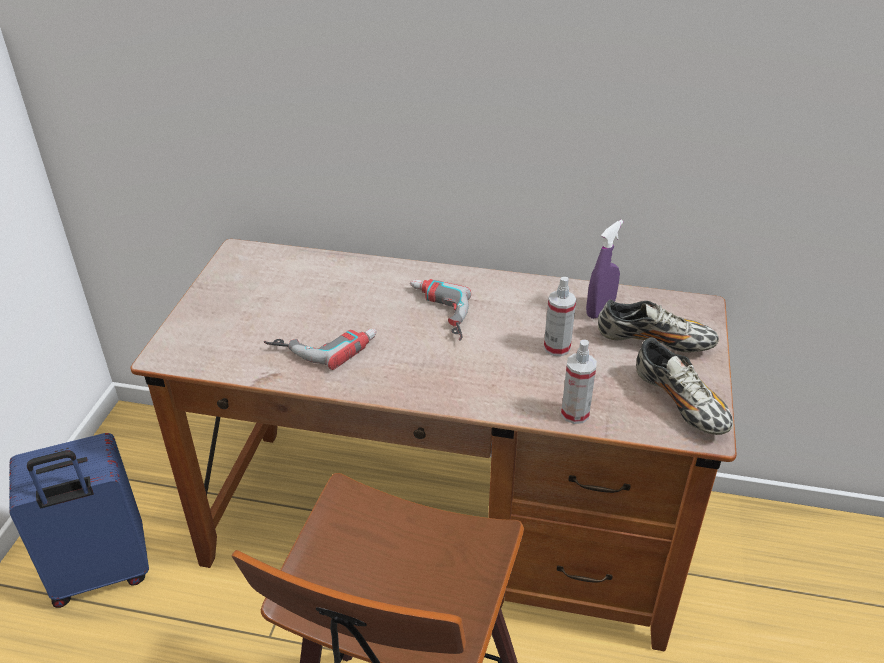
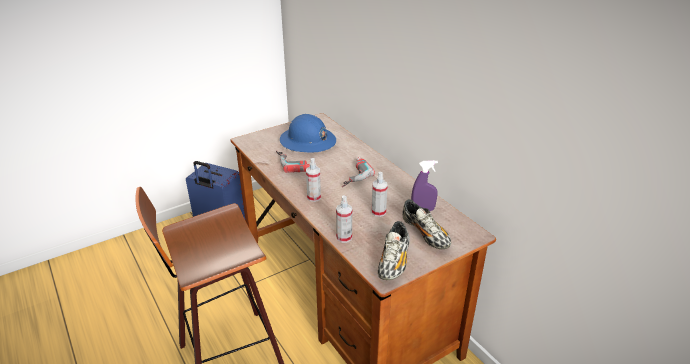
camera: 45 degrees right, 5 degrees down
(283, 298) = (308, 141): none -> blue hard hat
(440, 382) = (314, 197): none -> spray bottle

